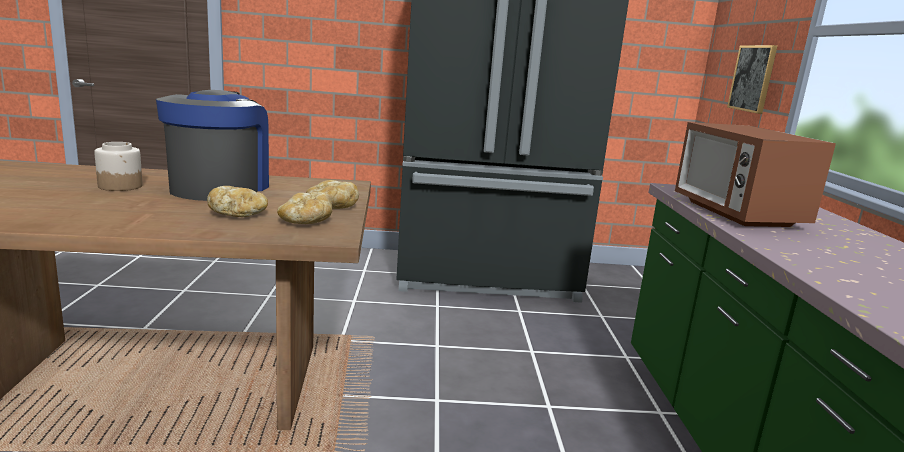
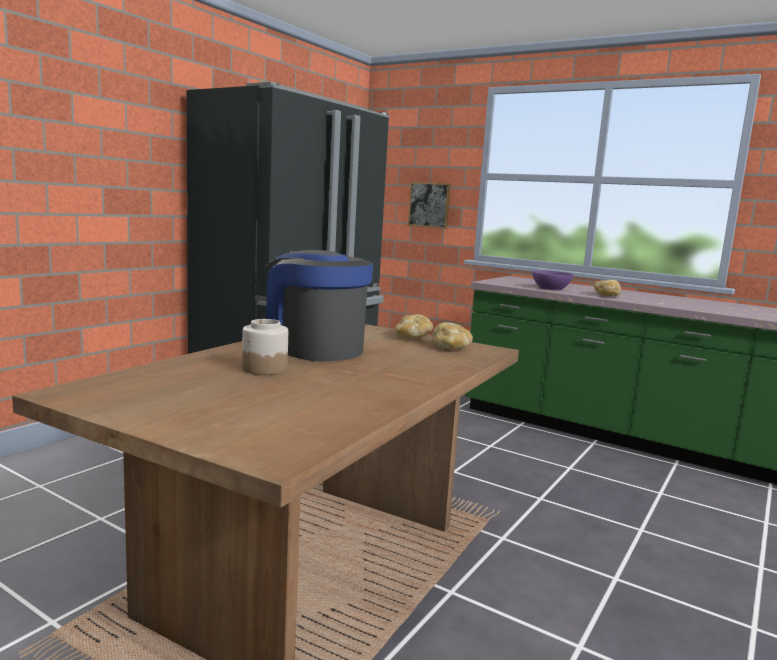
camera: 55 degrees left, 5 degrees down
(239, 214) = (413, 356): bread -> bread (606, 295)
(736, 213) = (551, 288): microwave -> purple bowl

